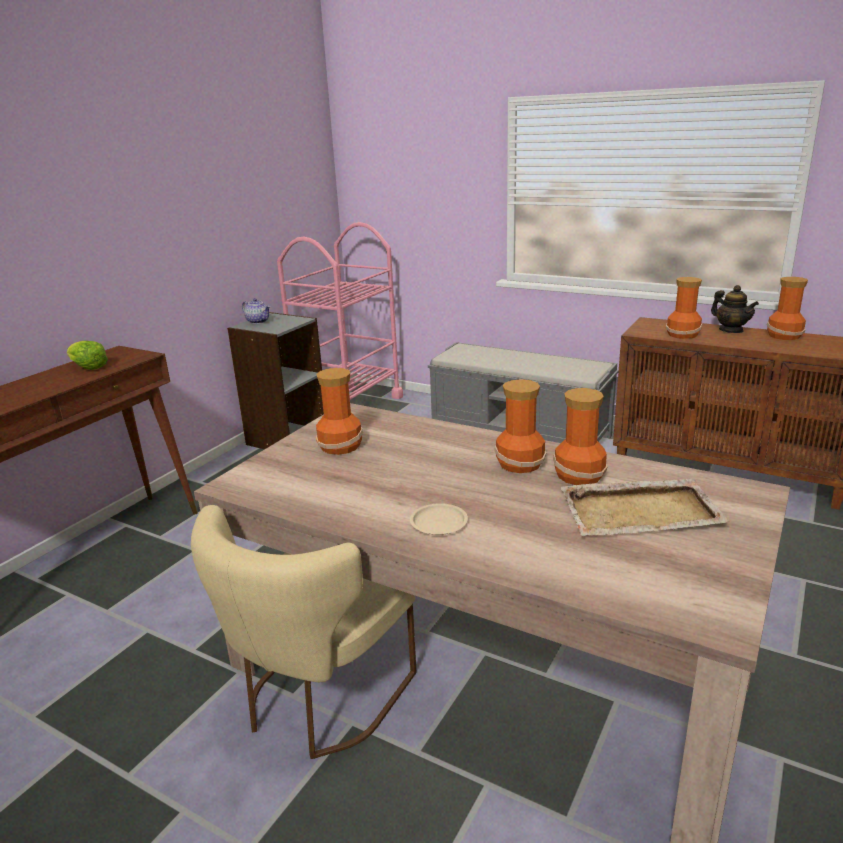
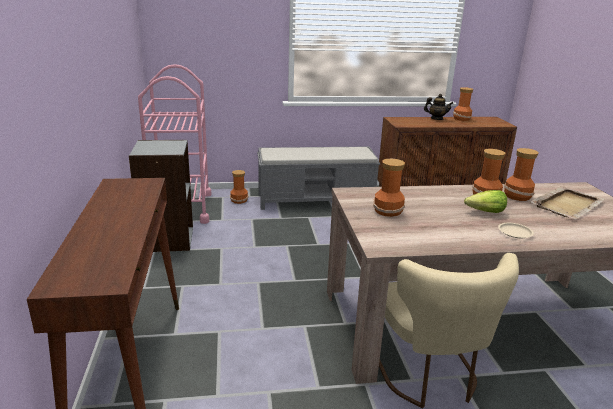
camera: 40 degrees left, 0 degrees up
(87, 367) = (123, 199): lettuce -> lettuce (485, 212)
(258, 321) = (145, 147): teapot -> none
(683, 334) = (421, 123): vase -> vase (239, 200)

